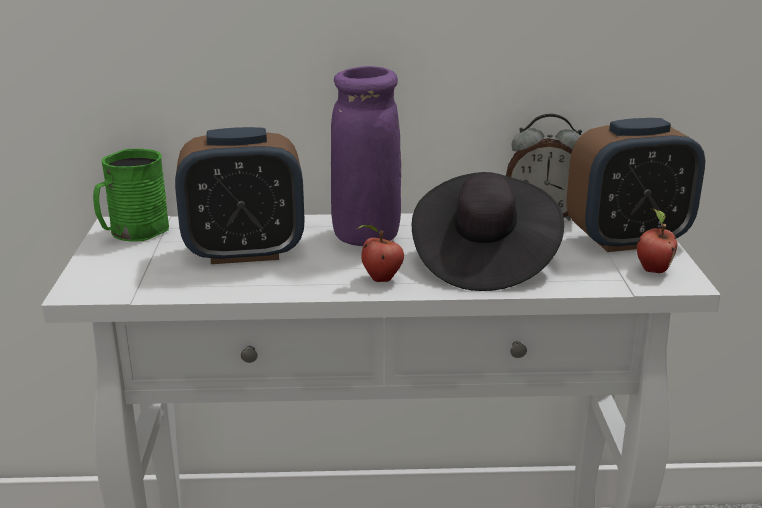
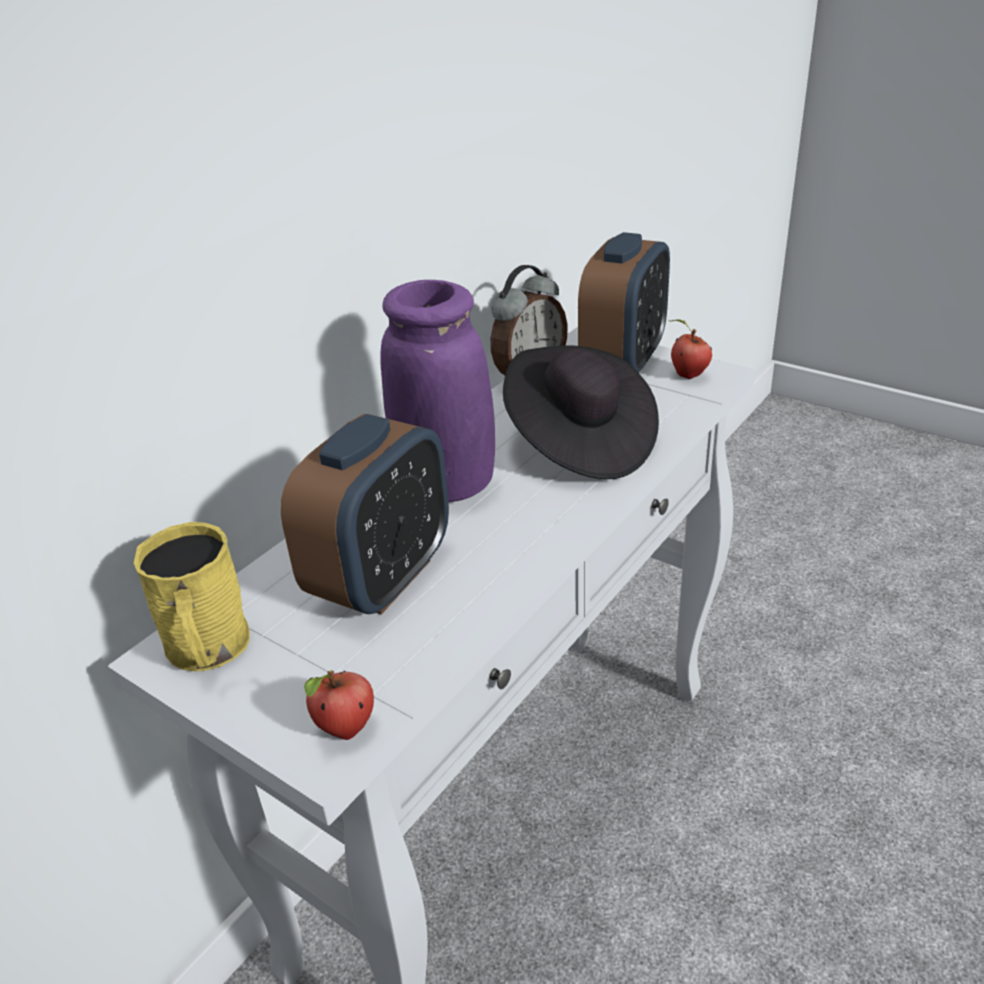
camera: 50 degrees left, 10 degrees up
(133, 233) = (209, 649): green mug -> yellow mug
(380, 279) = (552, 514): apple -> apple (346, 730)

